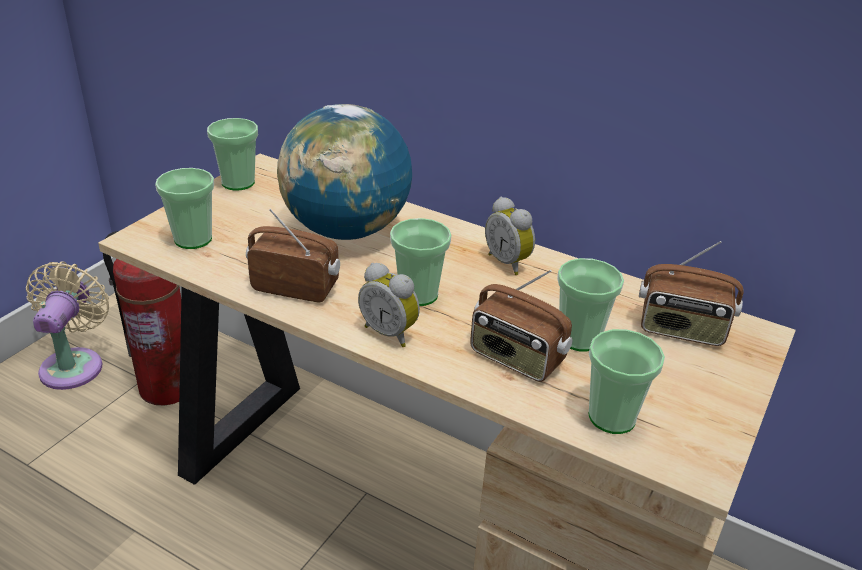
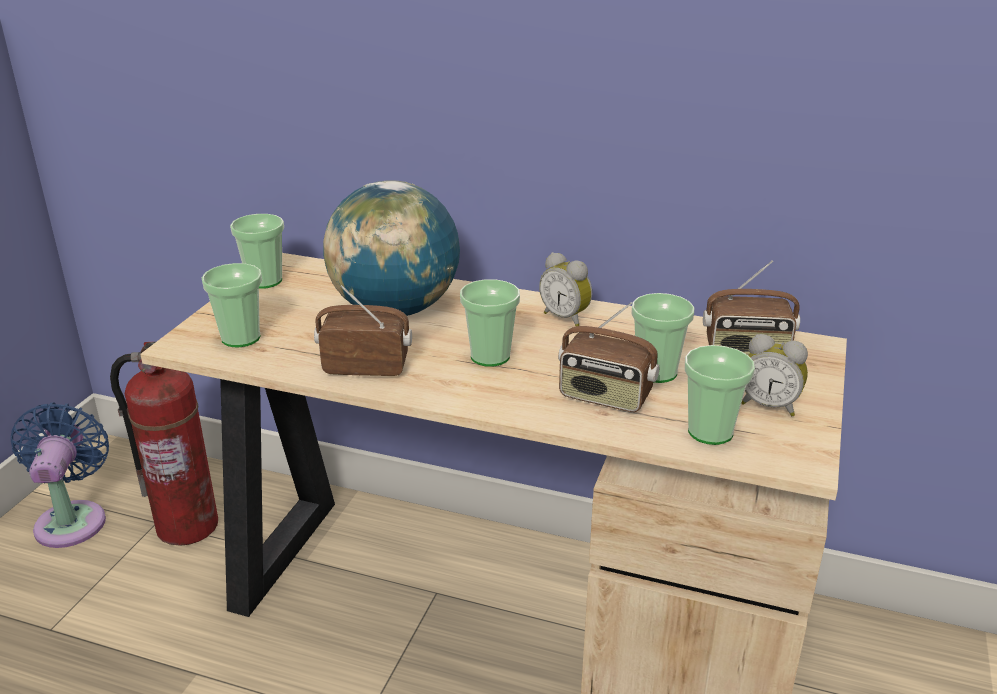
camera: 10 degrees left, 5 degrees down
(74, 364) = (72, 519): beige fan -> blue fan
(390, 332) = (476, 392): alarm clock -> alarm clock (769, 405)

